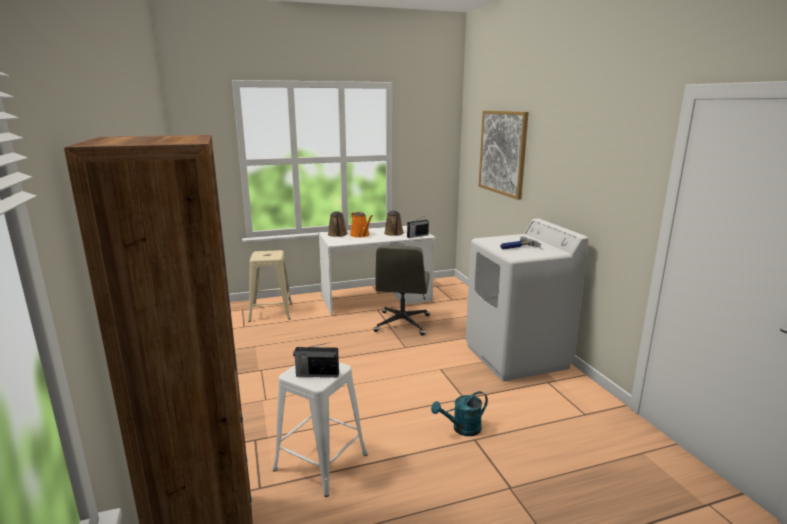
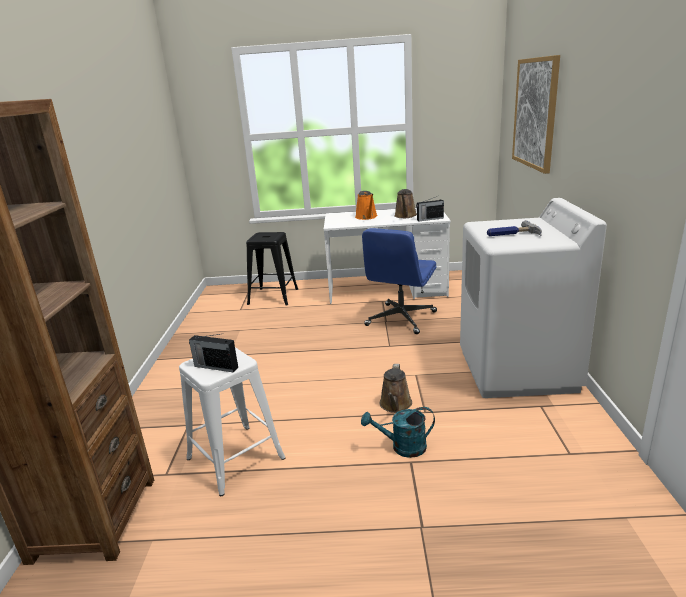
camera: 20 degrees right, 5 degrees up
(271, 312) = (273, 296): beige stool -> black stool
(337, 234) = (343, 216): brown watering can -> brown watering can (395, 405)
(402, 324) = (401, 319): grey office chair -> blue office chair

